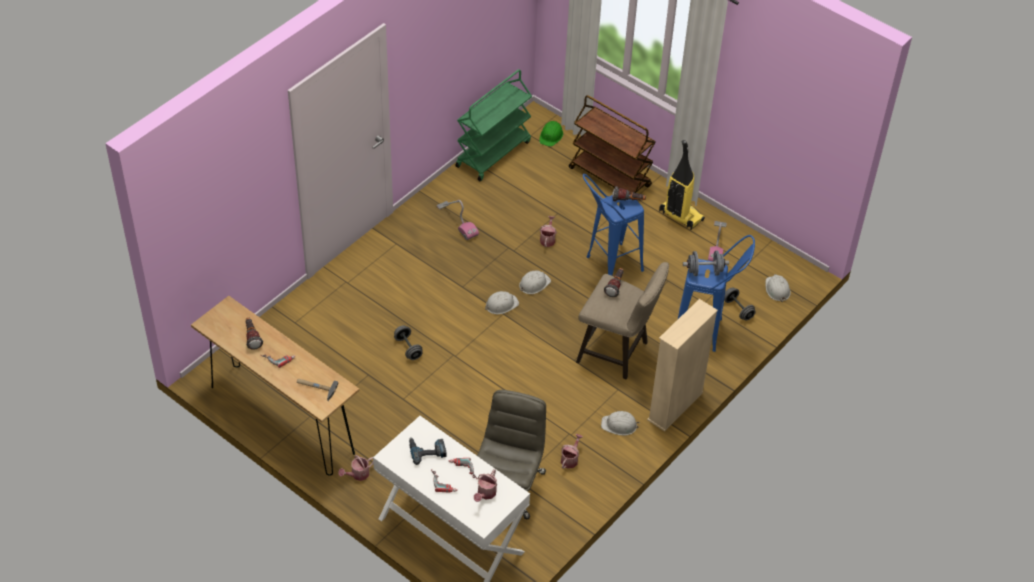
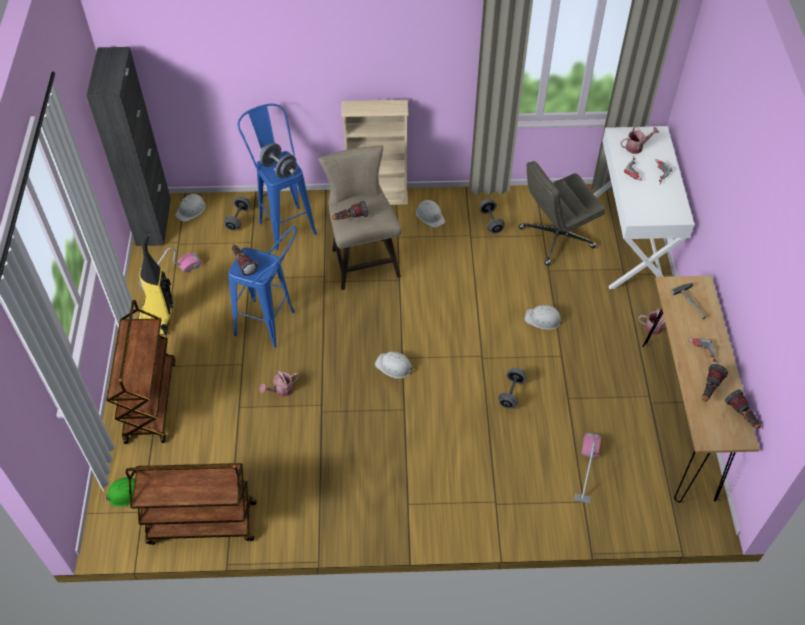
camera: 130 degrees left, 5 degrees up
(217, 336) = (742, 415): none -> flashlight
(427, 450) = (648, 199): power drill -> none
(457, 221) = (328, 477): vacuum cleaner -> vacuum cleaner (586, 469)
(493, 153) = (201, 523): green cart -> brown cart
(534, 284) = (346, 361): white hard hat -> white hard hat (543, 319)
(570, 459) = (491, 222): watering can -> grey dumbbell
(784, 262) = (153, 222): none -> black cabinet

